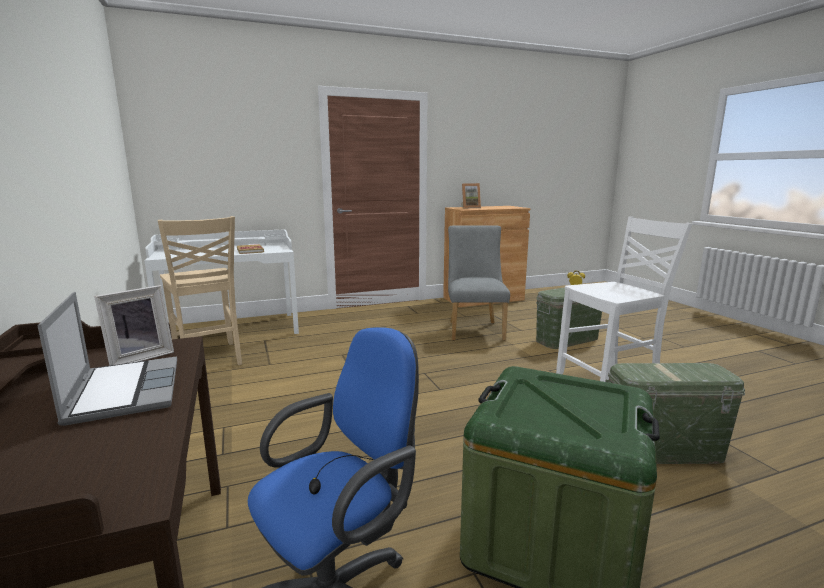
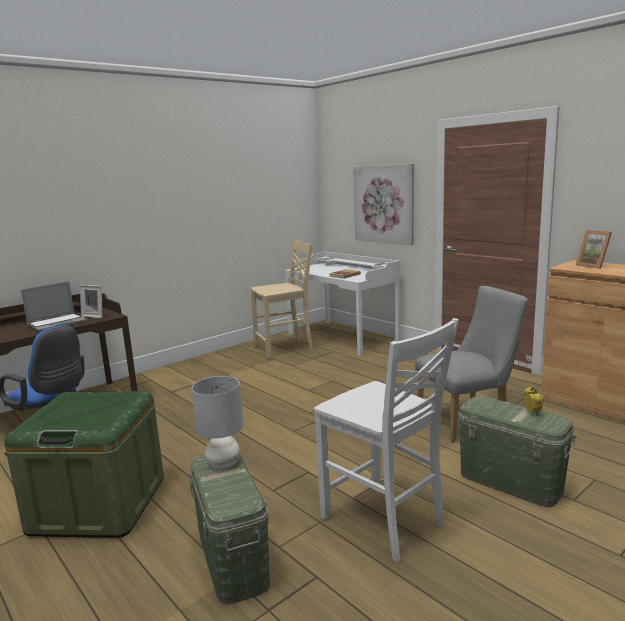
camera: 70 degrees right, 0 degrees up
(208, 359) = (285, 349): beige chair -> beige chair turned 150 degrees counterclockwise
(251, 170) = (383, 204): none -> picture
(646, 370) = (223, 464): none -> grey table lamp

